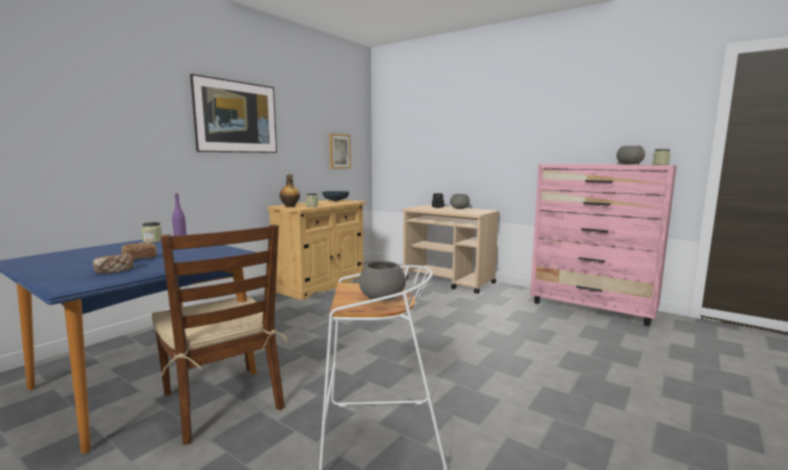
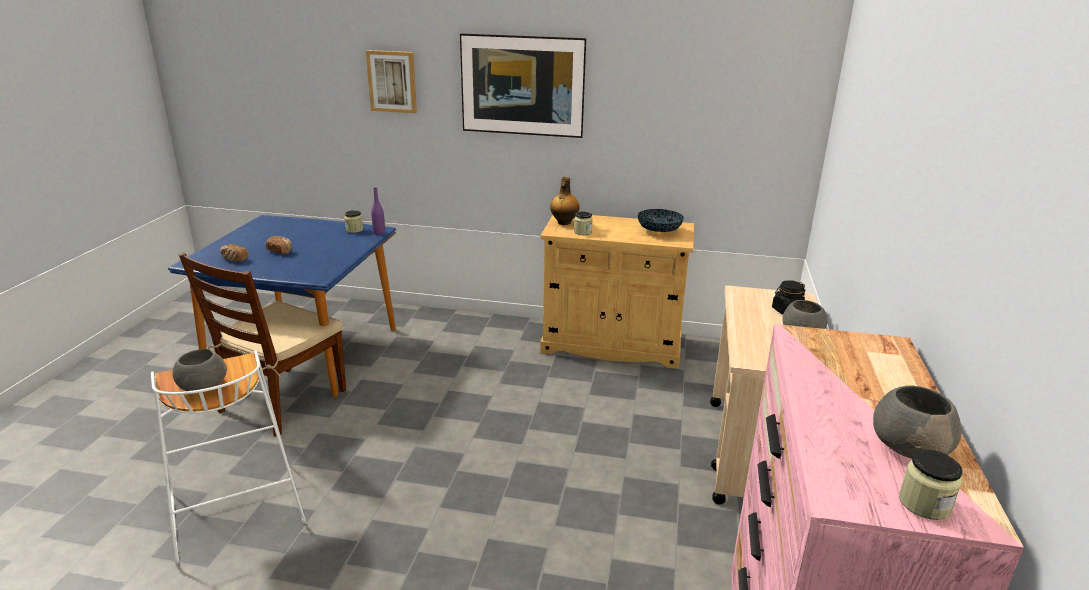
camera: 65 degrees right, 15 degrees up
(339, 151) = (724, 142): picture -> picture (392, 81)

